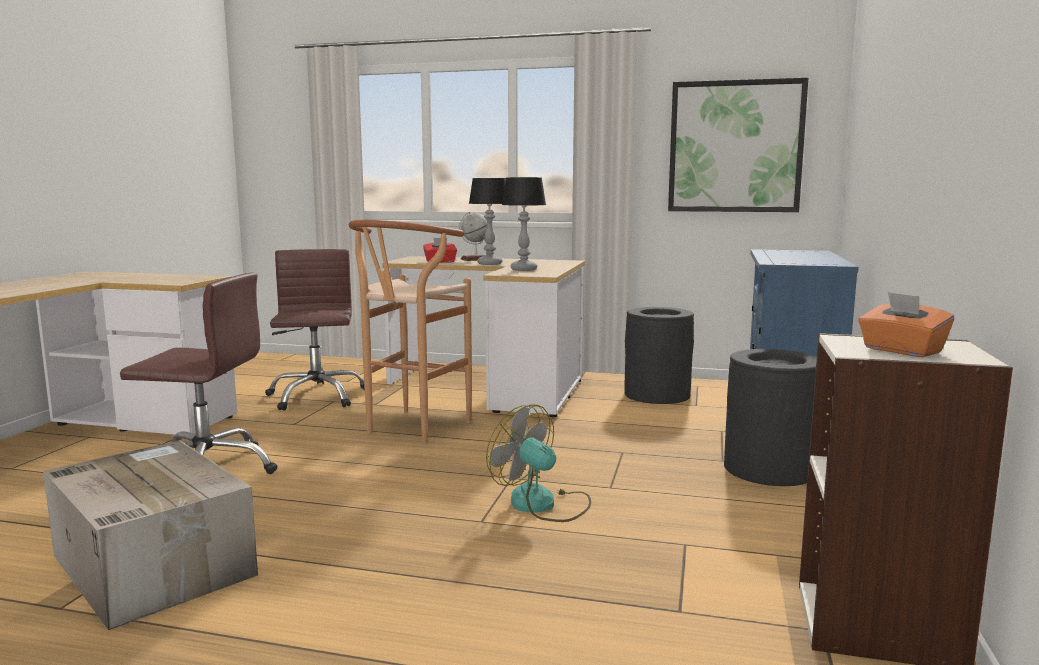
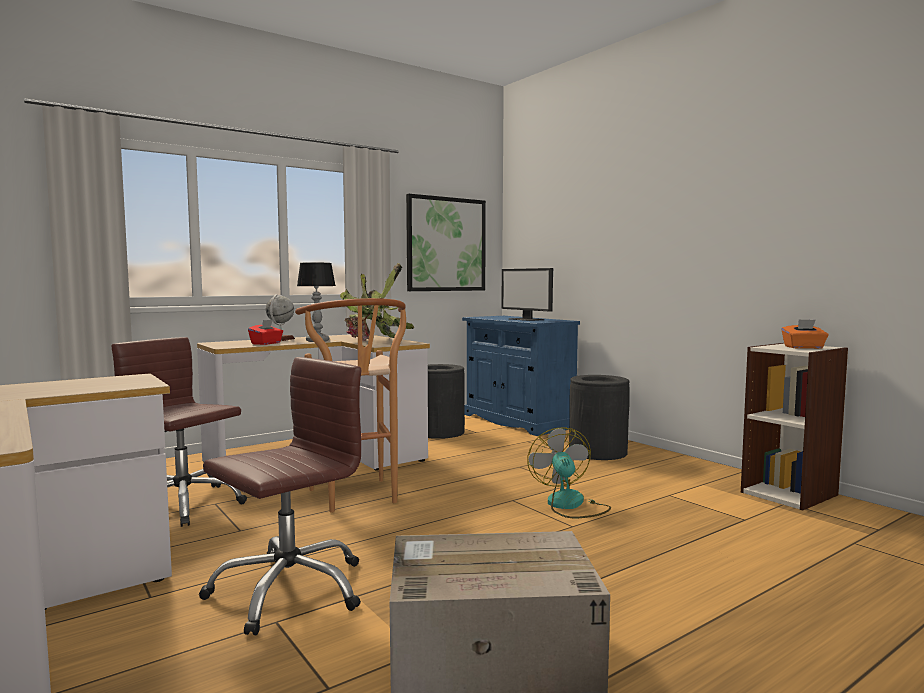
camera: 50 degrees left, 5 degrees down
(523, 269) = (373, 341): table lamp -> potted plant
(542, 504) = (570, 505): fan -> fan turned 90 degrees clockwise
(797, 258) = (526, 319): none -> monitor

